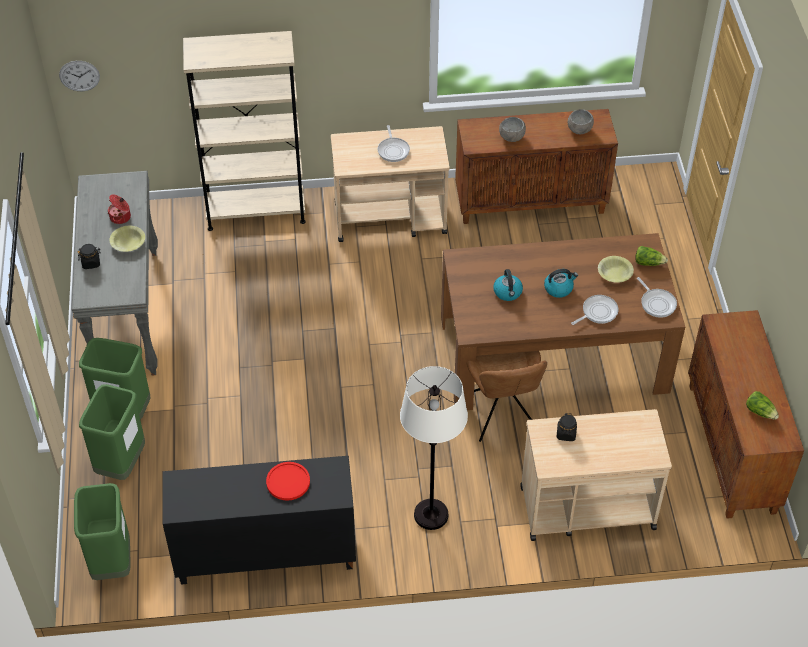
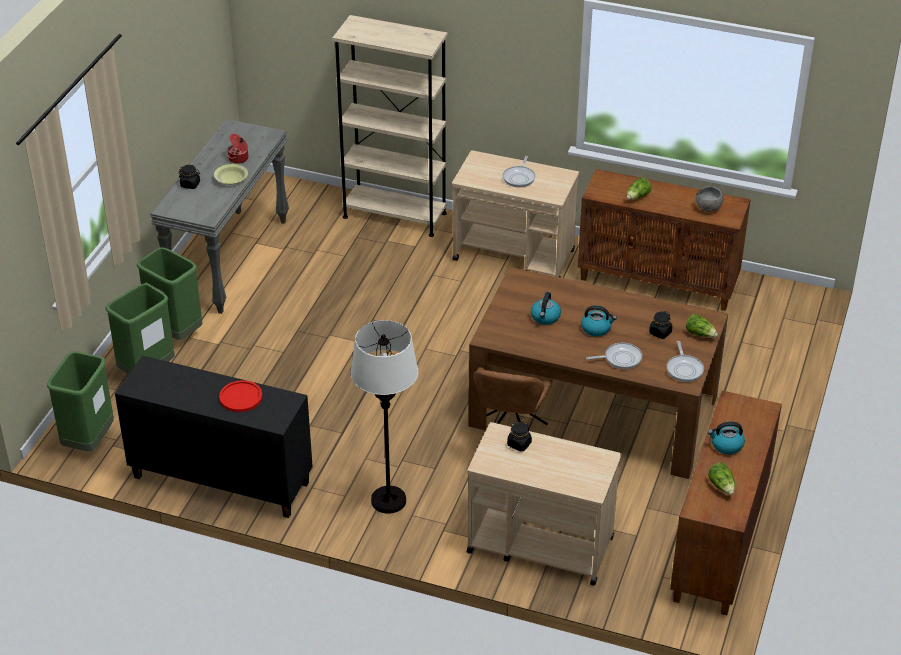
camera: 25 degrees right, 10 degrees down
(79, 76) = (258, 31): wall clock -> none
(512, 137) = (637, 197): grey bowl -> lettuce
(614, 273) = (660, 333): yellow bowl -> black jar
(739, 369) = (726, 445): none -> kettle

